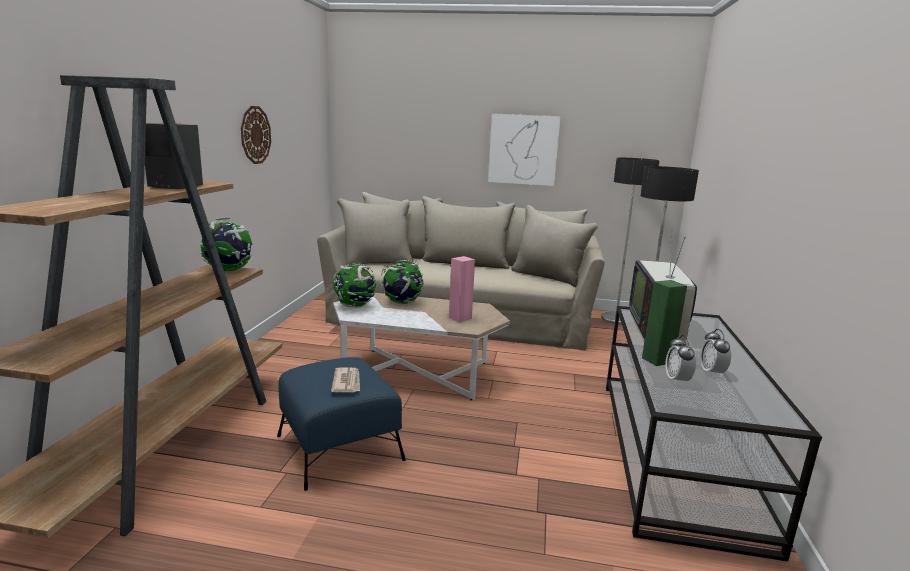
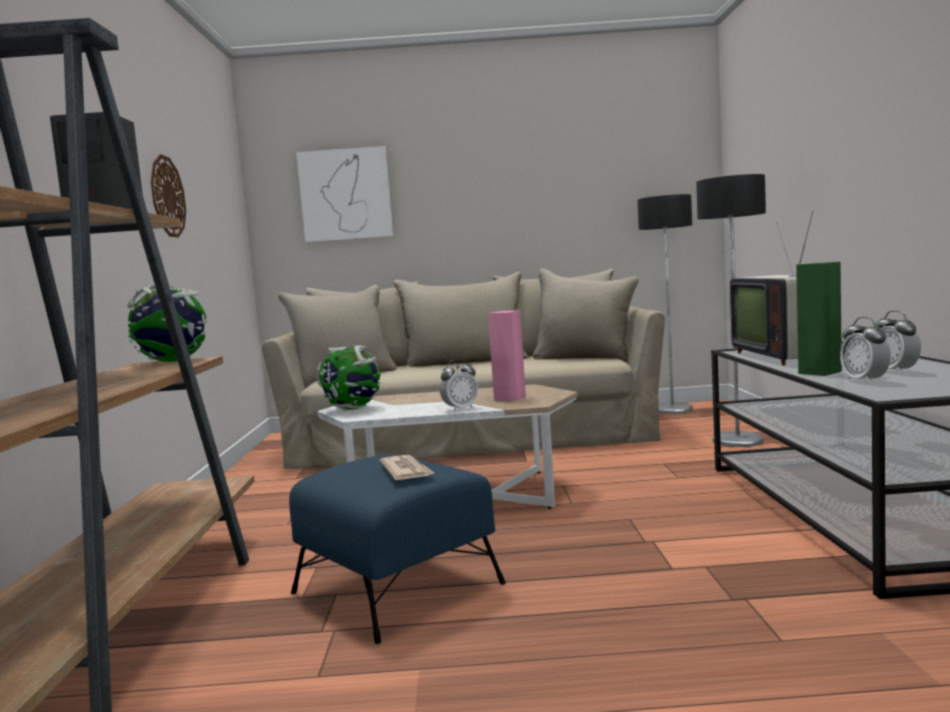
camera: 10 degrees left, 10 degrees down
(402, 302) = (416, 398): globe -> none
(420, 323) = (460, 409): none -> alarm clock
(523, 149) = (515, 208): picture -> picture (346, 194)

